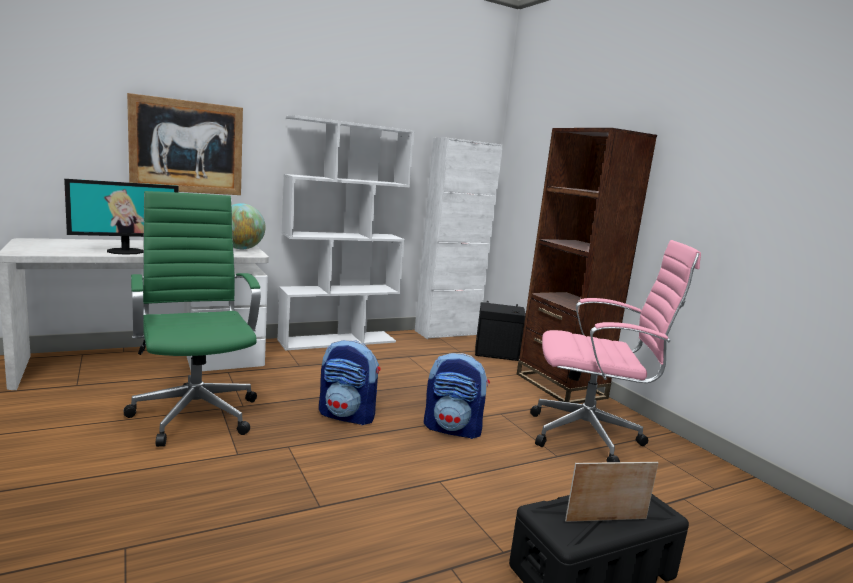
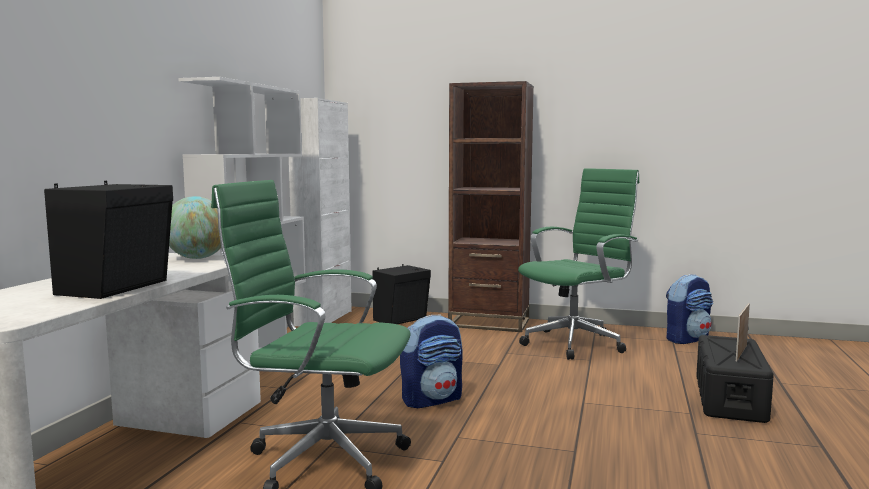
camera: 45 degrees left, 5 degrees down
(125, 251) = (118, 287): monitor -> black speaker
(187, 147) = (83, 127): picture -> none
(453, 429) = (510, 373): backpack -> backpack (687, 339)
(590, 437) = (576, 343): pink office chair -> green office chair

